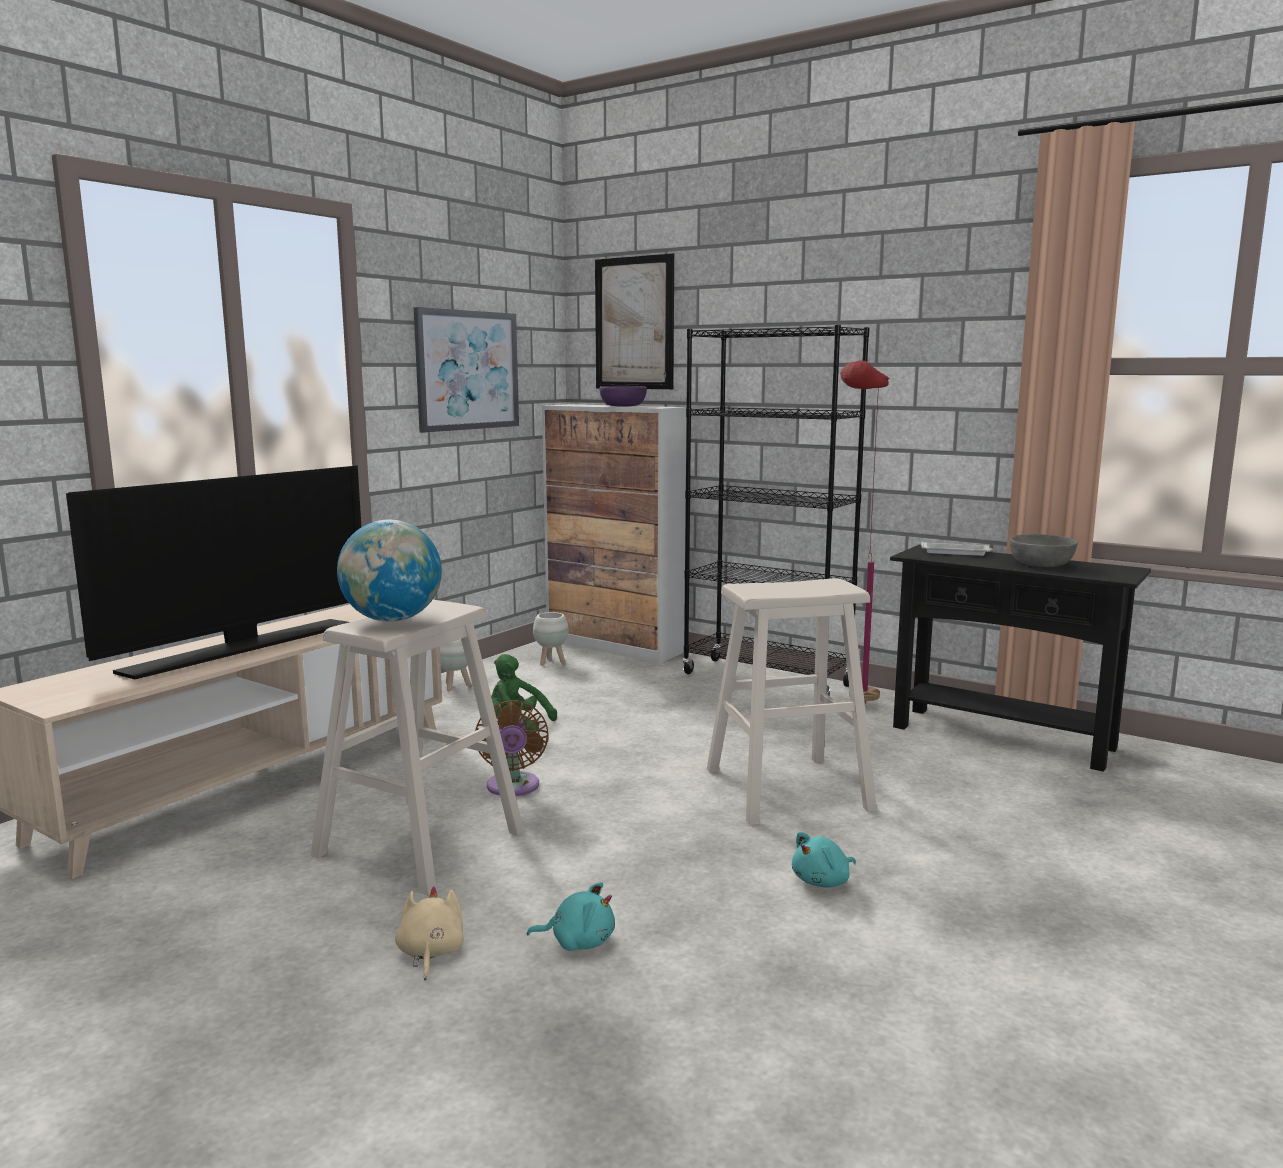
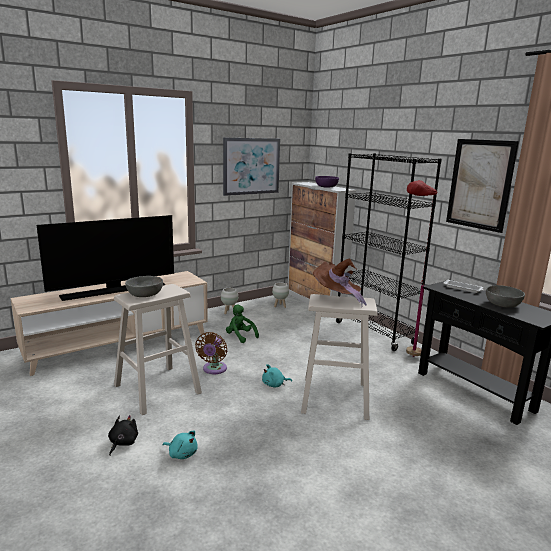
camera: 20 degrees right, 5 degrees up
(393, 620) = (144, 294): globe -> grey bowl
(430, 953) = (122, 443): beige plush toy -> black plush toy
(634, 323) = (338, 145): picture -> picture (480, 184)
(778, 584) = (337, 298): none -> brown hat
(823, 881) = (311, 452): turquoise plush toy -> turquoise plush toy (274, 385)

